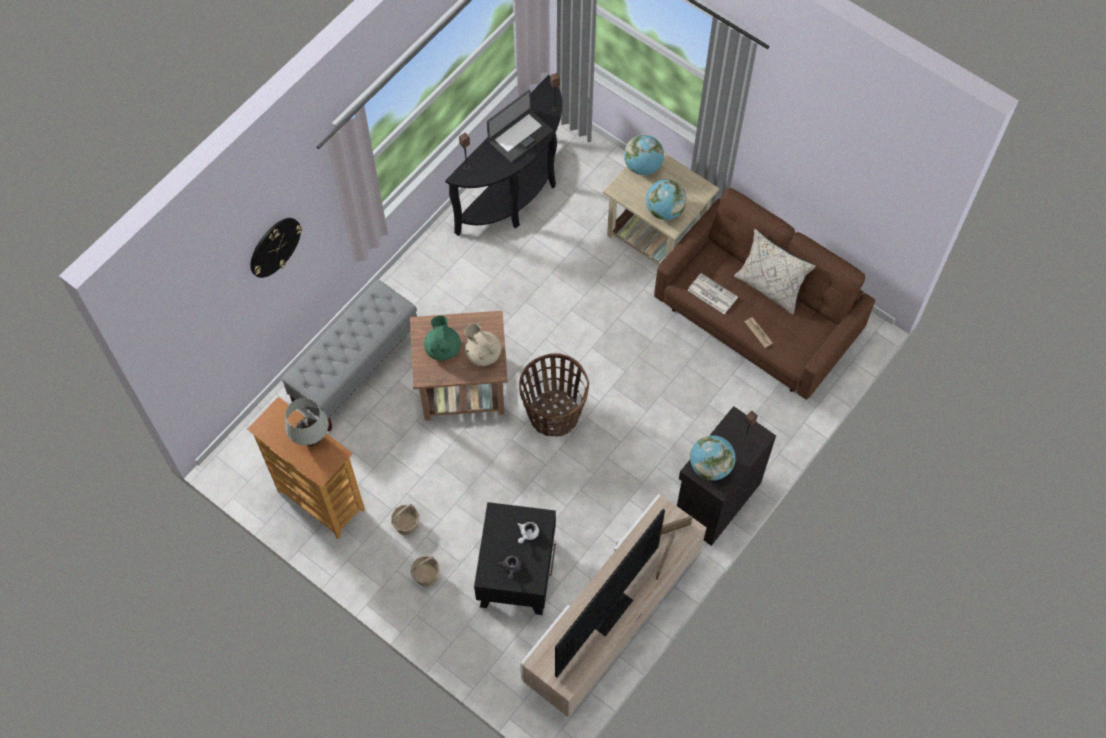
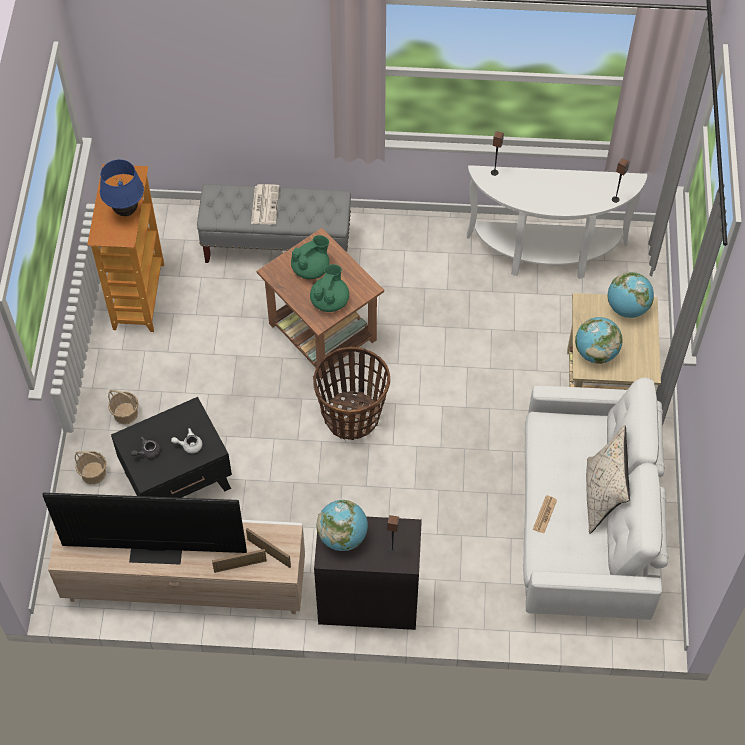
camera: 55 degrees right, 5 degrees down
(274, 247) = (251, 57): wall clock -> none
(311, 439) = (126, 211): white table lamp -> blue table lamp
(406, 524) = (162, 370): basket -> basket (93, 473)
(483, 353) = (330, 301): beige teapot -> green teapot
(517, 194) = (546, 255): black console table -> white console table
(519, 135) = (563, 190): laptop -> none
(711, 294) = (552, 451): newspaper -> newspaper (265, 204)
(757, 321) = (584, 526): brown sofa -> white sofa

